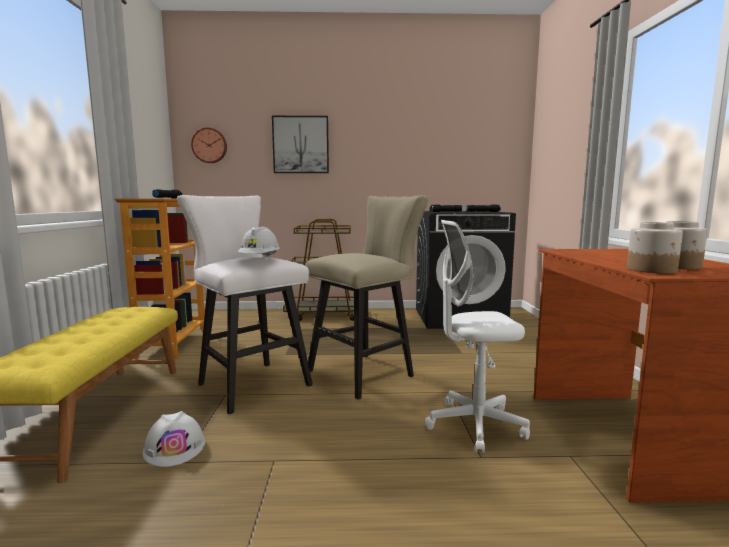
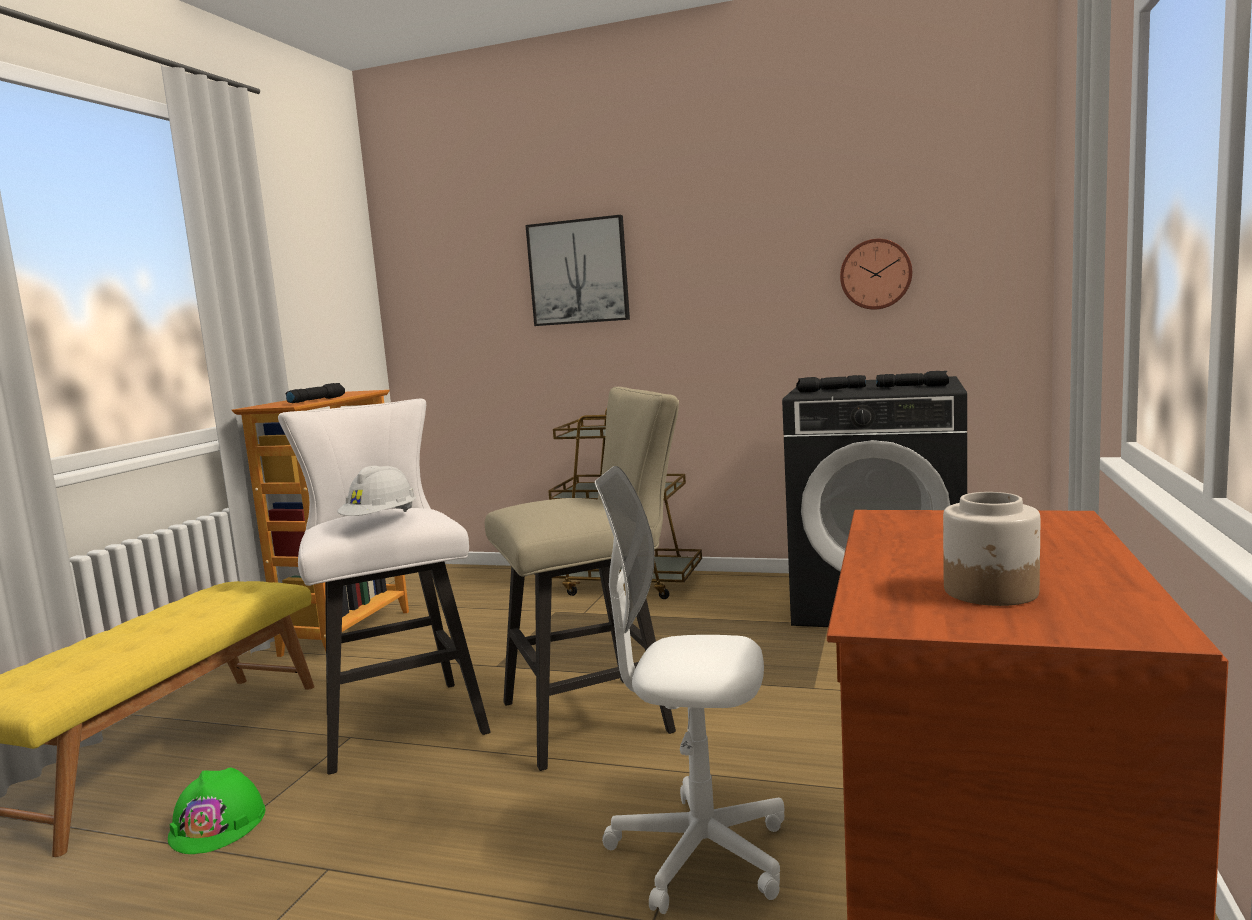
camera: 20 degrees right, 0 degrees up
(175, 448) = (218, 824): white hard hat -> green hard hat
(209, 145) = (433, 286): wall clock -> wall clock (876, 274)
(652, 270) = (896, 605): jar -> none

